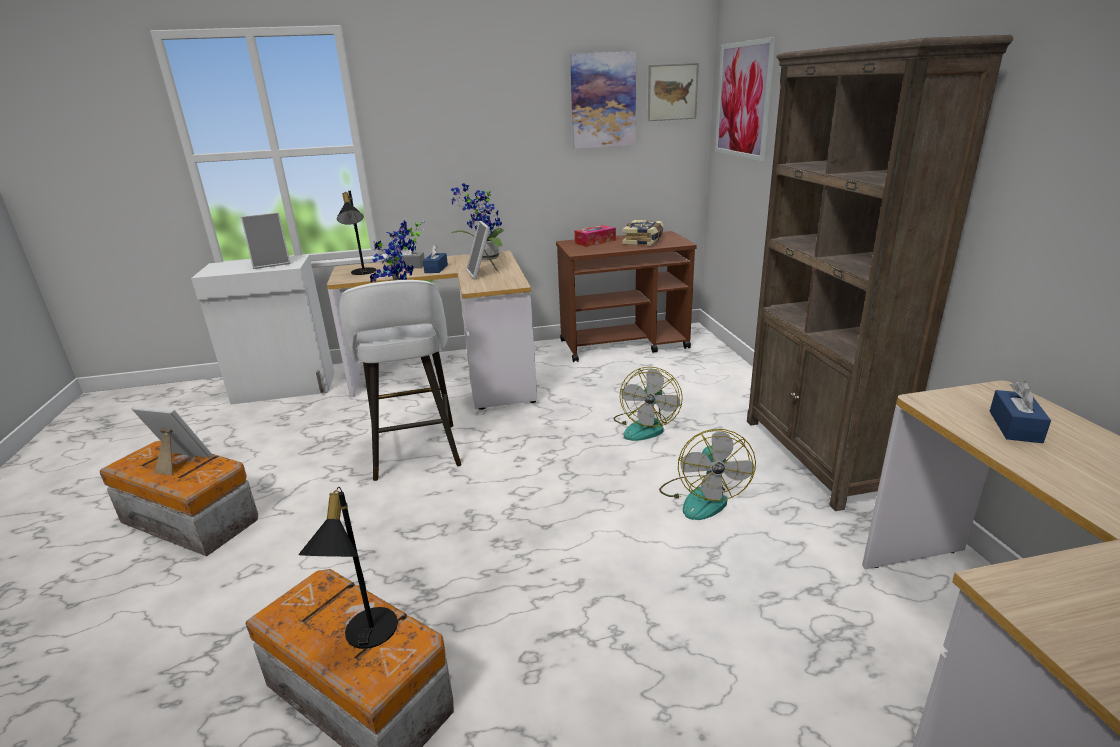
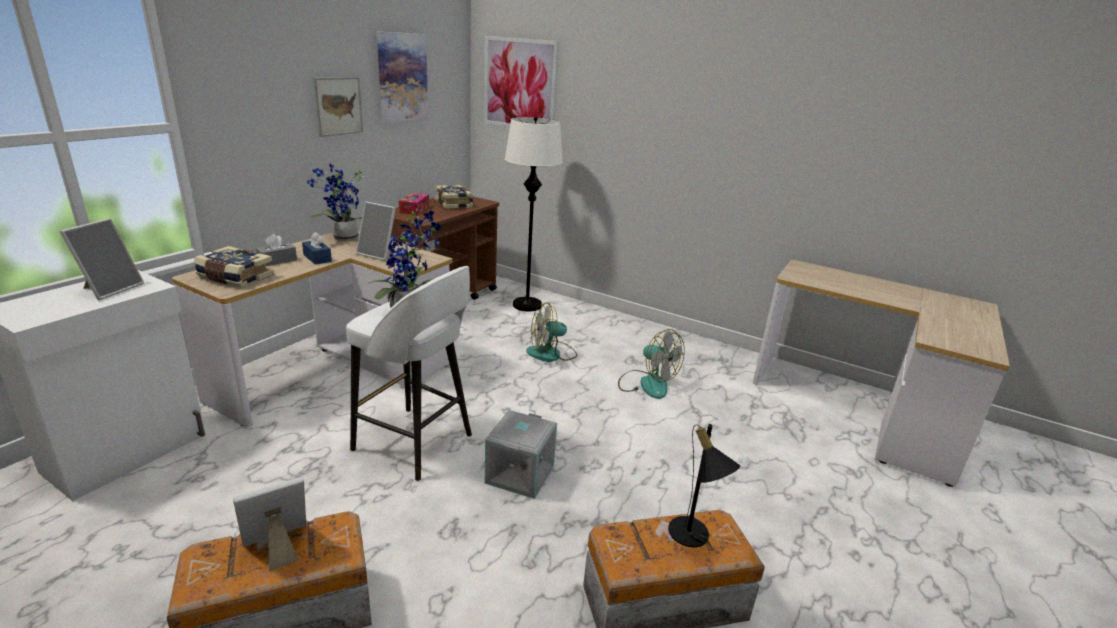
camera: 50 degrees left, 0 degrees up
(362, 273) = (235, 277): black table lamp -> book
(442, 515) = (519, 473): none -> grey storage box
(645, 426) = (551, 354): fan -> fan turned 105 degrees clockwise
(672, 92) = (447, 71): picture -> picture (338, 106)
(698, 372) = (527, 305): none -> white floor lamp
(815, 457) = (662, 337): brown bookcase -> none
(1015, 426) = (831, 279): blue tissue box -> none

